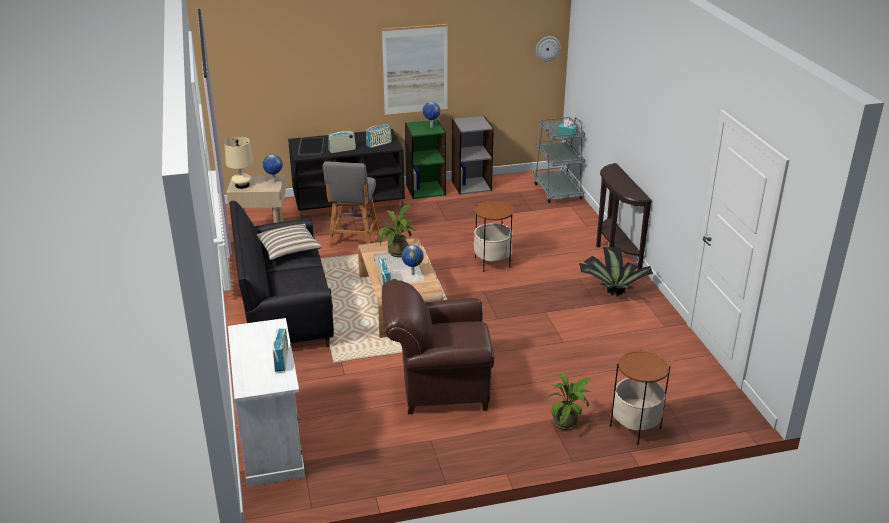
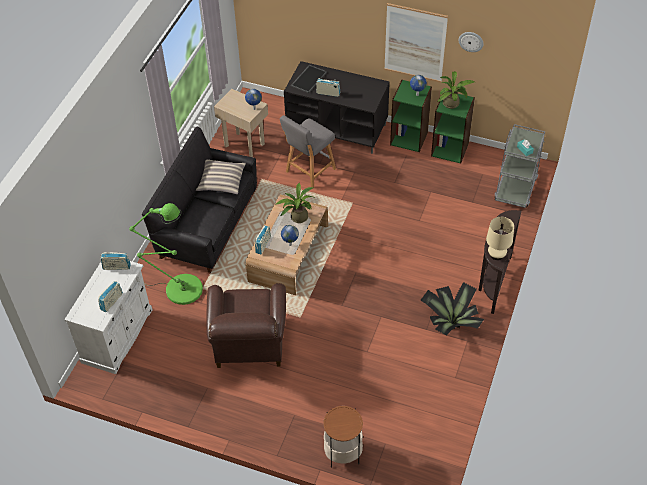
camera: 35 degrees right, 20 degrees up
(242, 185) = (229, 103): beige table lamp -> beige table lamp (496, 255)
(306, 372) = (179, 288): none -> green floor lamp
(379, 144) = (361, 98): radio -> radio (116, 267)
(438, 386) = (249, 345): brown armchair -> brown armchair turned 120 degrees counterclockwise
(471, 185) = (450, 149): grey bookcase -> green bookcase
(492, 263) = (388, 246): side table -> none
(547, 48) = (544, 62): wall clock -> wall clock (471, 41)
(568, 422) = (304, 423): potted plant -> potted plant (453, 104)

